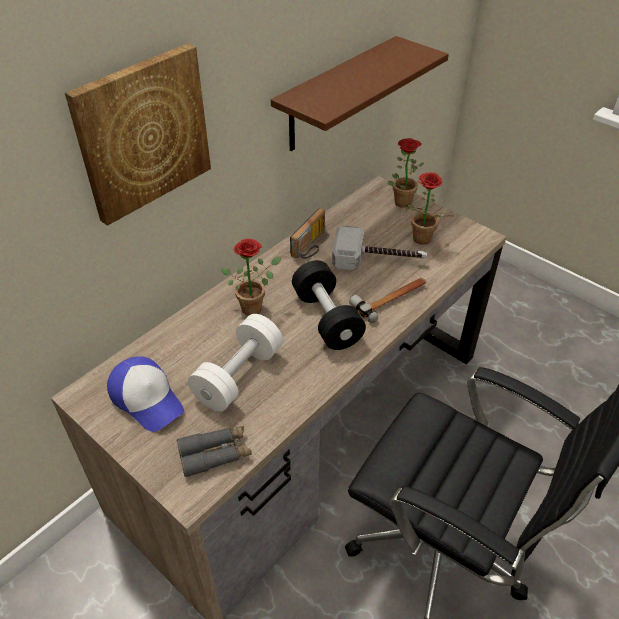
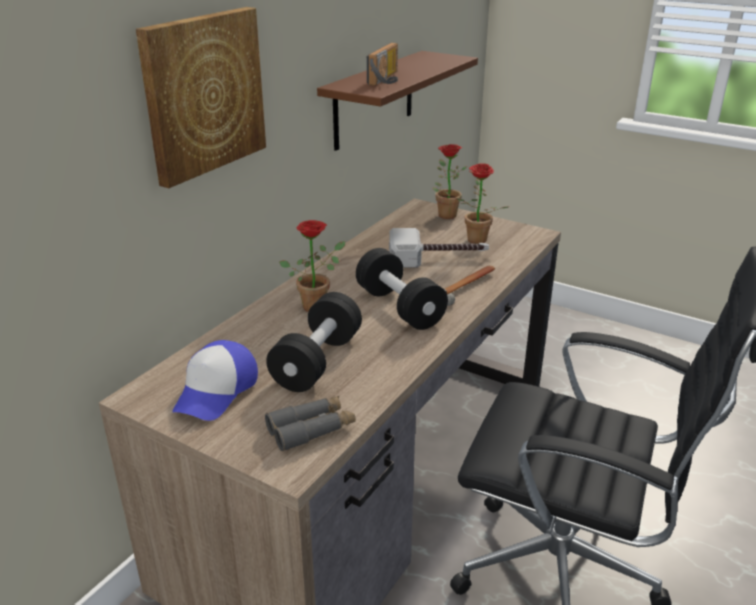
camera: 10 degrees left, 15 degrees down
(147, 399) = (217, 391): cap -> cap turned 75 degrees clockwise
(238, 376) = (317, 361): white dumbbell -> black dumbbell
(311, 245) = (363, 253): radio -> radio (388, 79)

